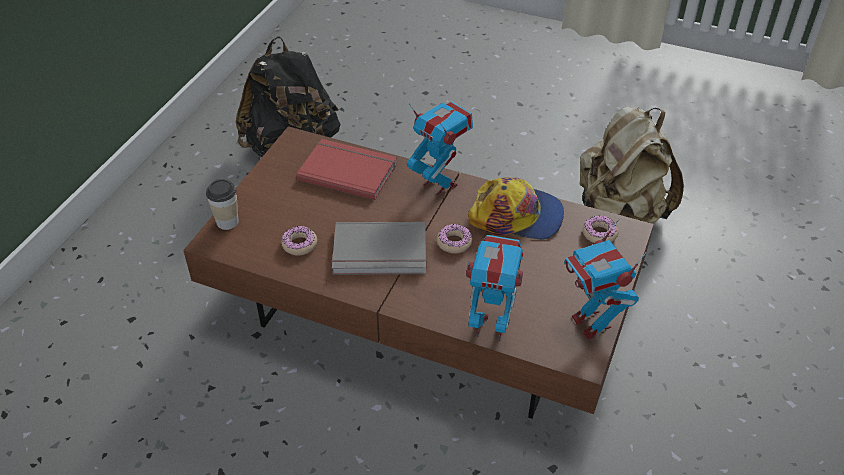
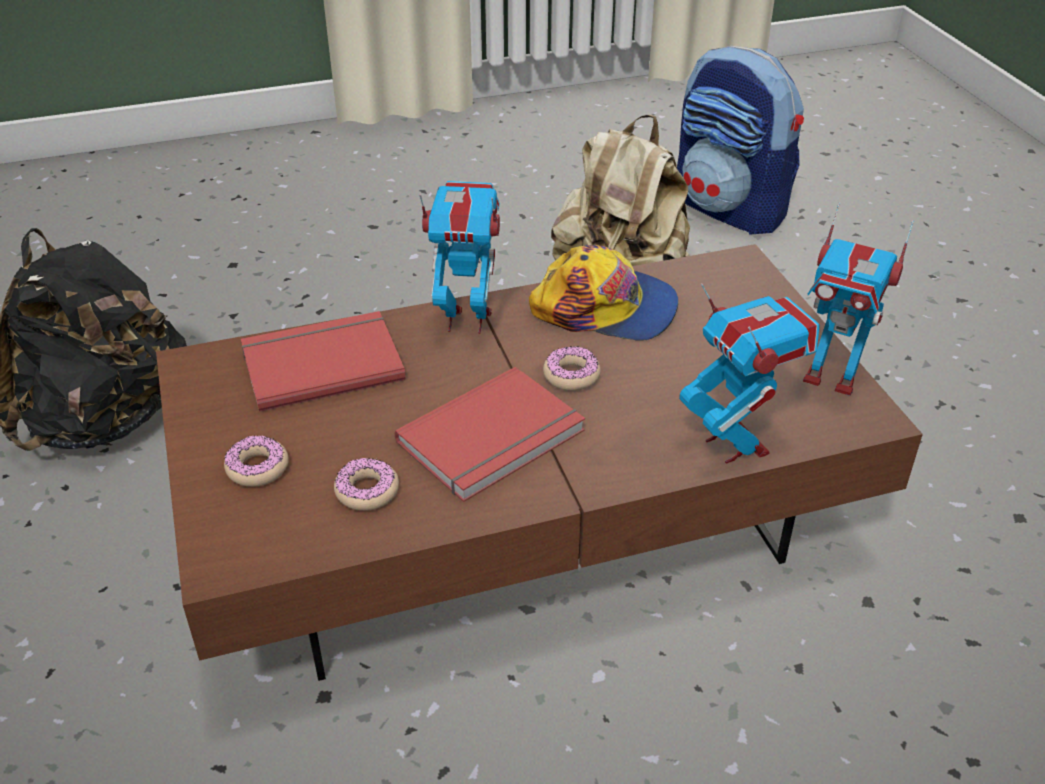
camera: 40 degrees left, 5 degrees down
(227, 222) = (212, 523): cup -> none
(380, 253) = (495, 439): grey book -> red book
(491, 326) = (736, 444): toy robot -> toy robot turned 90 degrees clockwise
(517, 216) = (606, 308): cap -> cap turned 45 degrees clockwise
(599, 234) = (717, 281): donut -> donut (257, 468)
(756, 197) = (730, 209): none -> backpack

